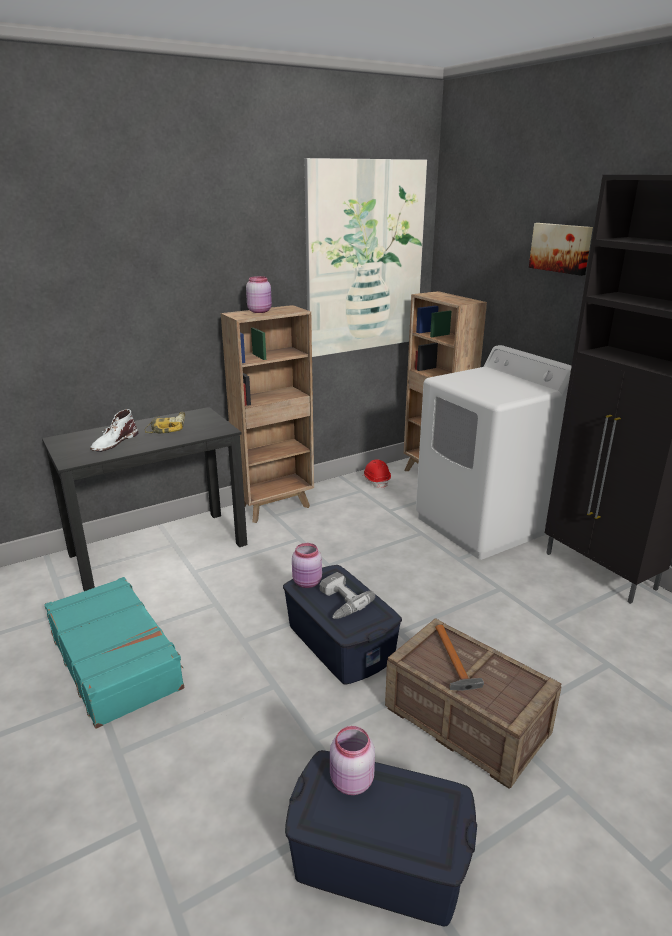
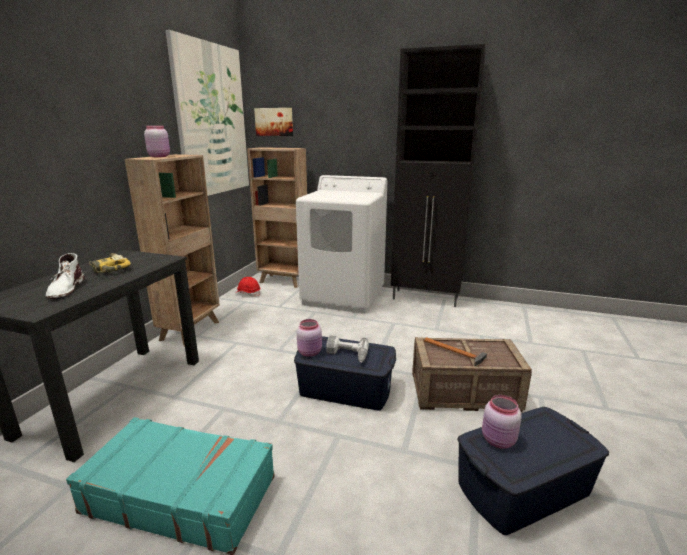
camera: 40 degrees left, 5 degrees down
(561, 248) = (357, 105): picture -> picture (274, 122)

